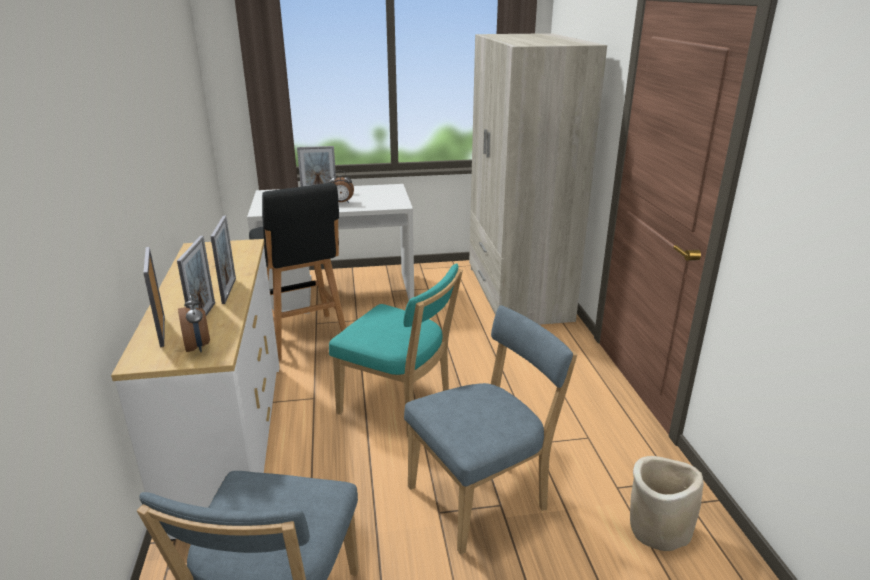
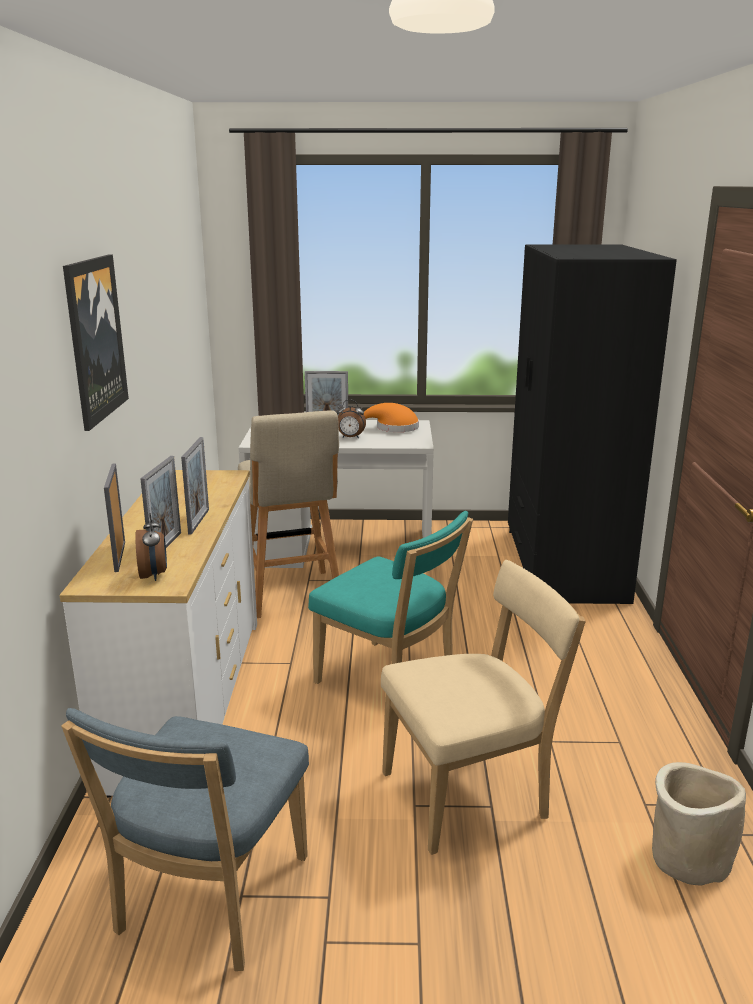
camera: 10 degrees right, 5 degrees down
(115, 131) = (94, 339): none -> picture
(305, 338) = (292, 595): black stool -> beige stool
(375, 192) = (393, 428): none -> orange hat
(483, 497) = (471, 794): blue chair -> beige chair
(517, 293) = (563, 564): beige wardrobe -> black wardrobe

